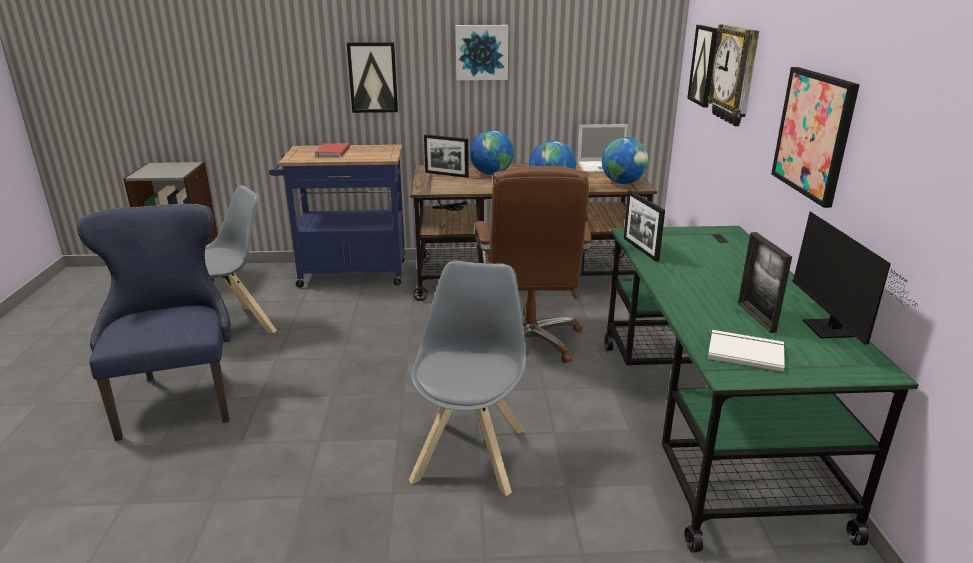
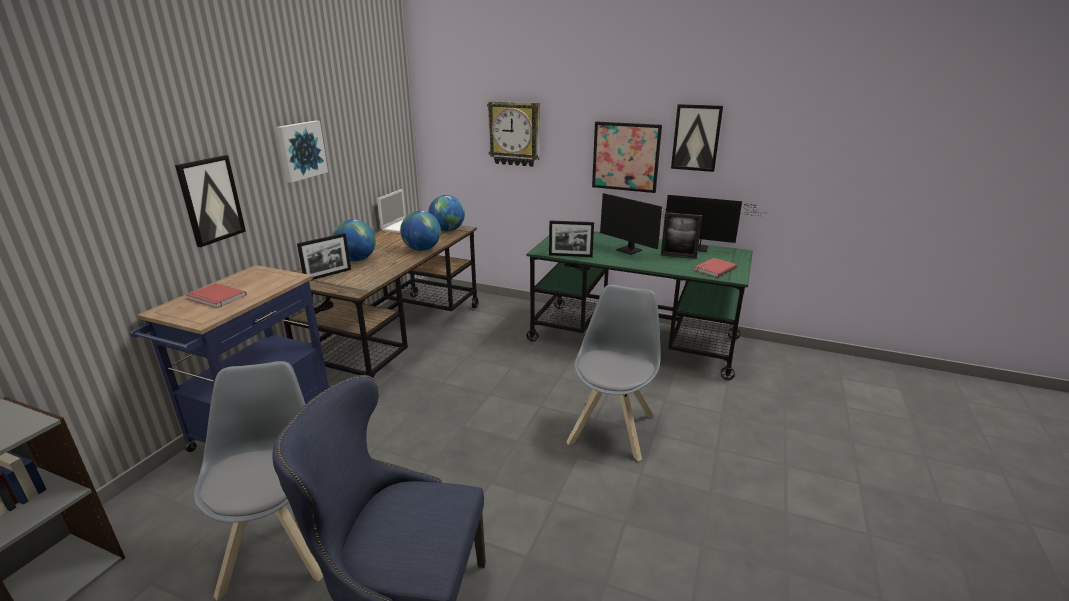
camera: 65 degrees left, 0 degrees up
(470, 451) = (612, 427): grey chair -> grey chair turned 75 degrees clockwise
(529, 338) = (490, 363): brown office chair -> none
(704, 65) = (461, 132): picture -> picture (696, 137)
(720, 281) = (631, 251): none -> monitor
(745, 352) = (714, 268): white book -> red book

